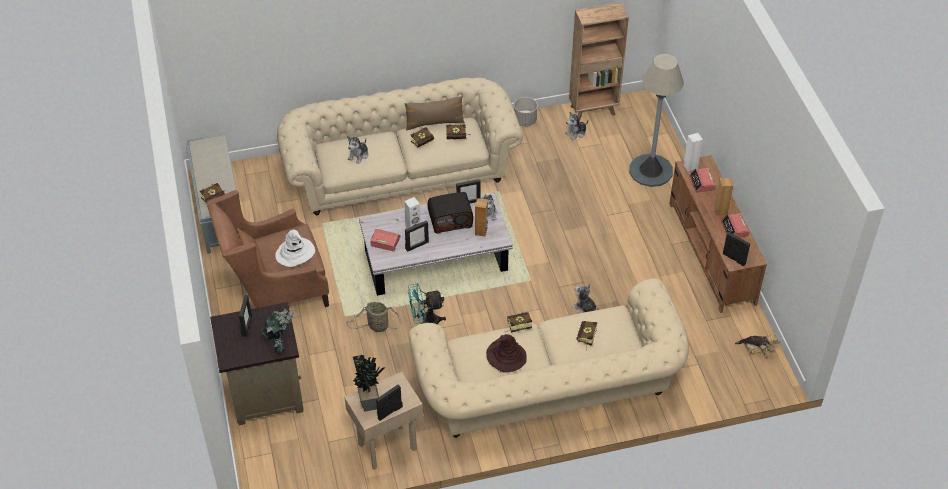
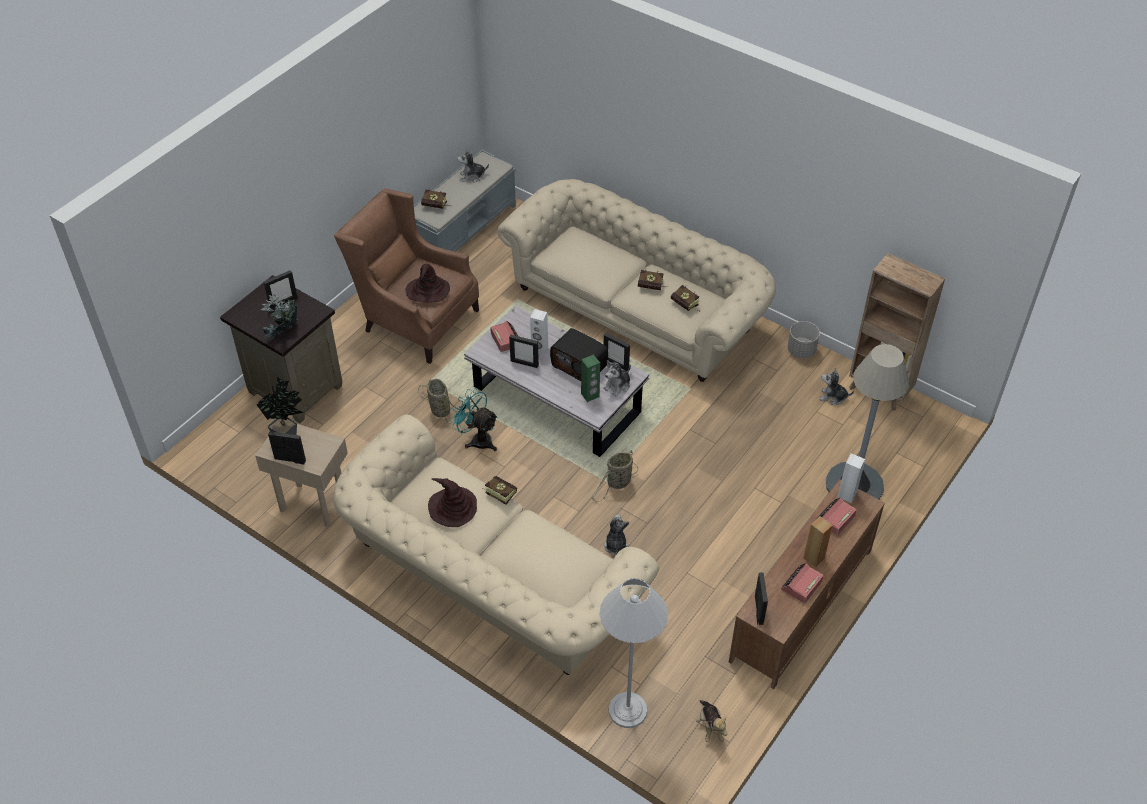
camera: 50 degrees right, 0 degrees up
(295, 253) = (427, 291): white hat -> brown hat
(358, 155) = (586, 257): plush toy -> plush toy (472, 176)
(434, 123) = (686, 280): brown pillow -> none
(481, 231) = (590, 395): brown speaker -> green speaker
(537, 276) = (617, 483): none -> basket
(586, 339) = (535, 555): book -> none
(711, 382) = (627, 710): none -> white floor lamp

